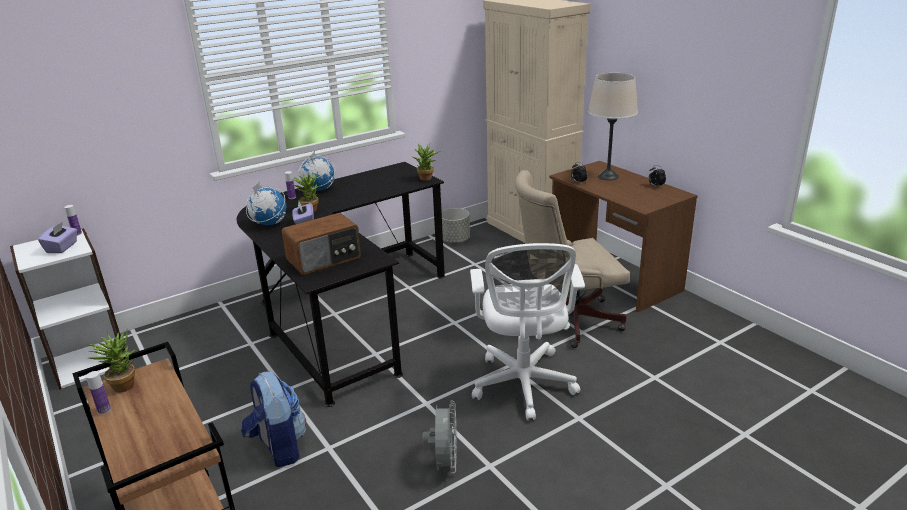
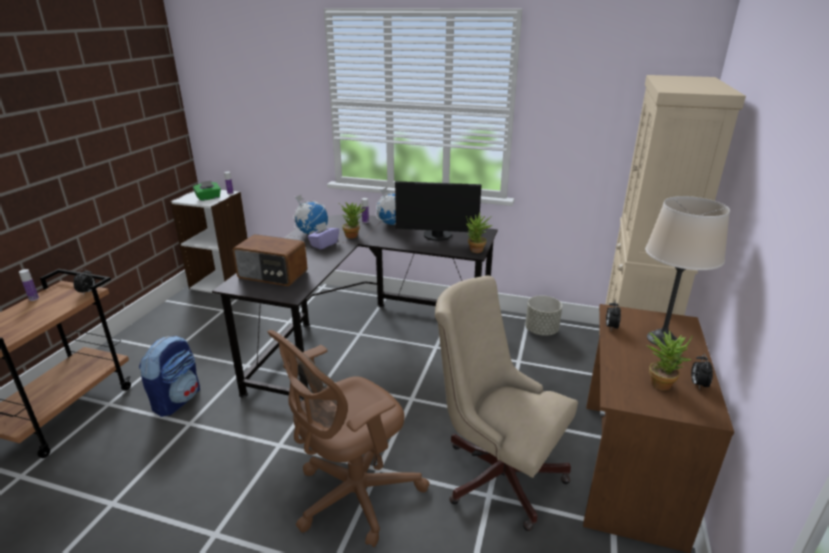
camera: 50 degrees right, 0 degrees up
(62, 247) = (208, 198): purple tissue box -> green tissue box
(123, 384) = (67, 290): potted plant -> potted plant (660, 382)
(155, 371) = (87, 292): none -> alarm clock
(376, 182) = (437, 236): none -> monitor
(445, 464) = (202, 501): grey fan -> none
(524, 386) = (352, 497): white office chair -> brown office chair

